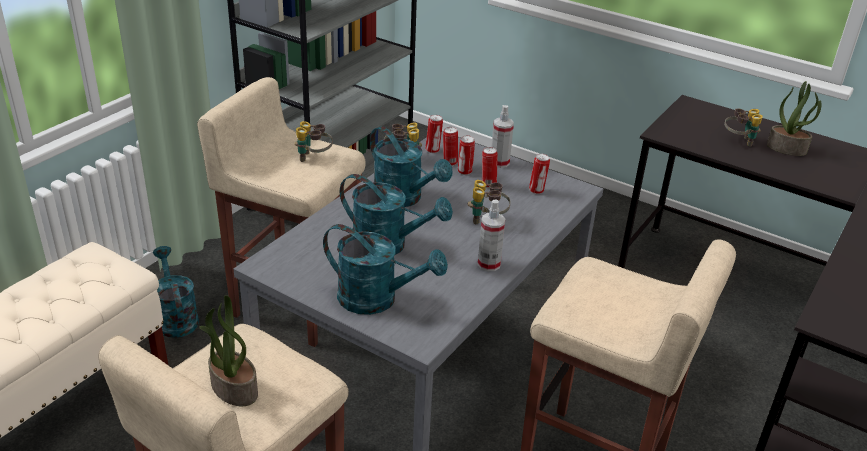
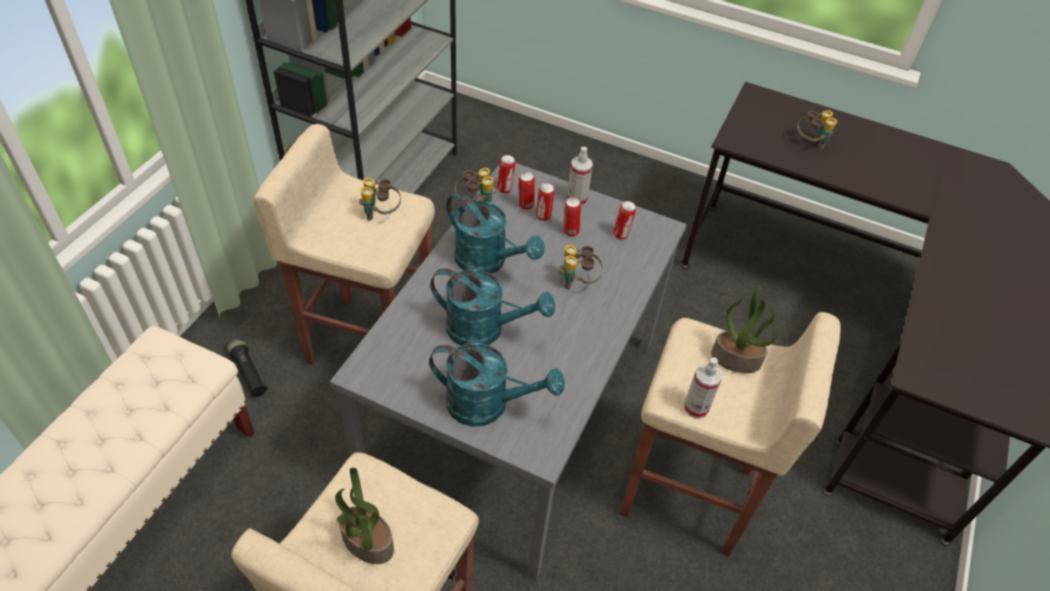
camera: 10 degrees left, 15 degrees up
(175, 317) = (248, 372): turquoise watering can -> black flashlight
(489, 264) = (590, 342): spray bottle -> spray bottle (696, 408)
(787, 148) = (857, 148): potted plant -> potted plant (736, 359)

